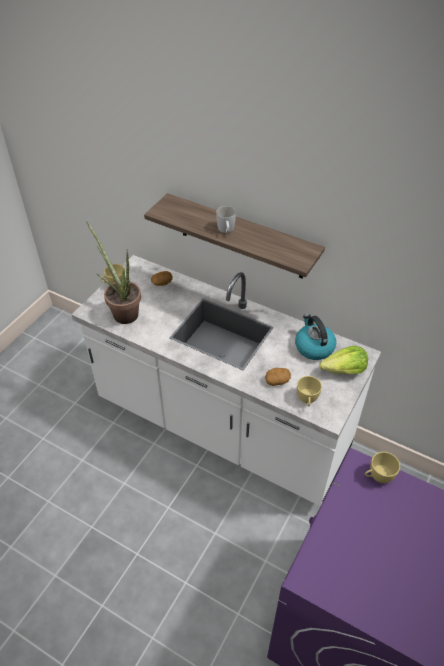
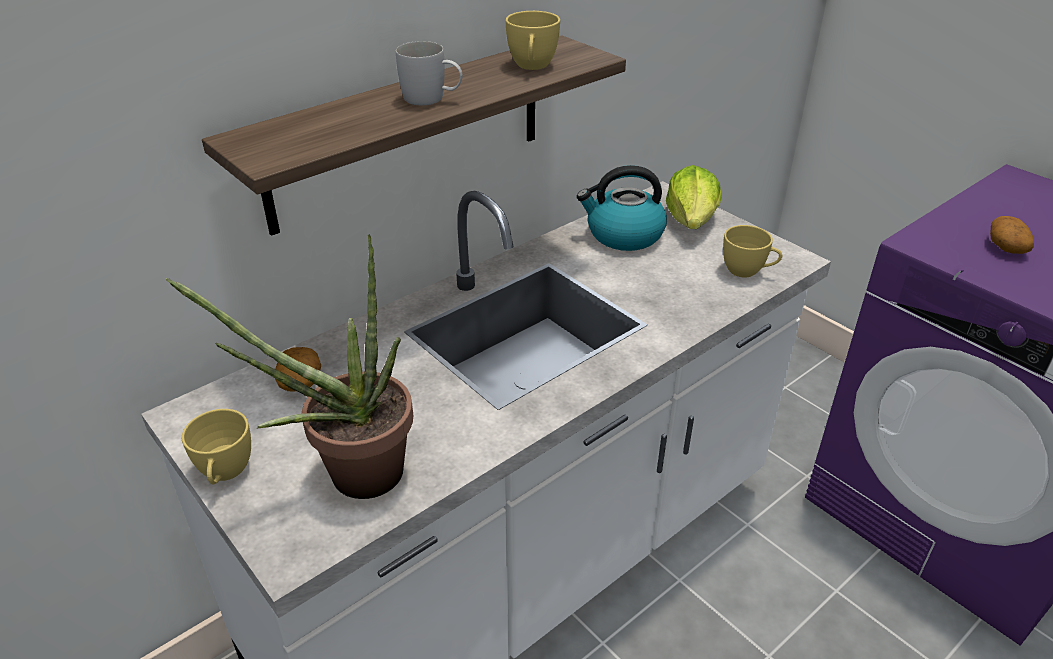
camera: 70 degrees left, 10 degrees down
(277, 380) = (690, 291): potato -> potato (1005, 246)
(377, 476) = (942, 233): yellow cup -> yellow cup (532, 67)

